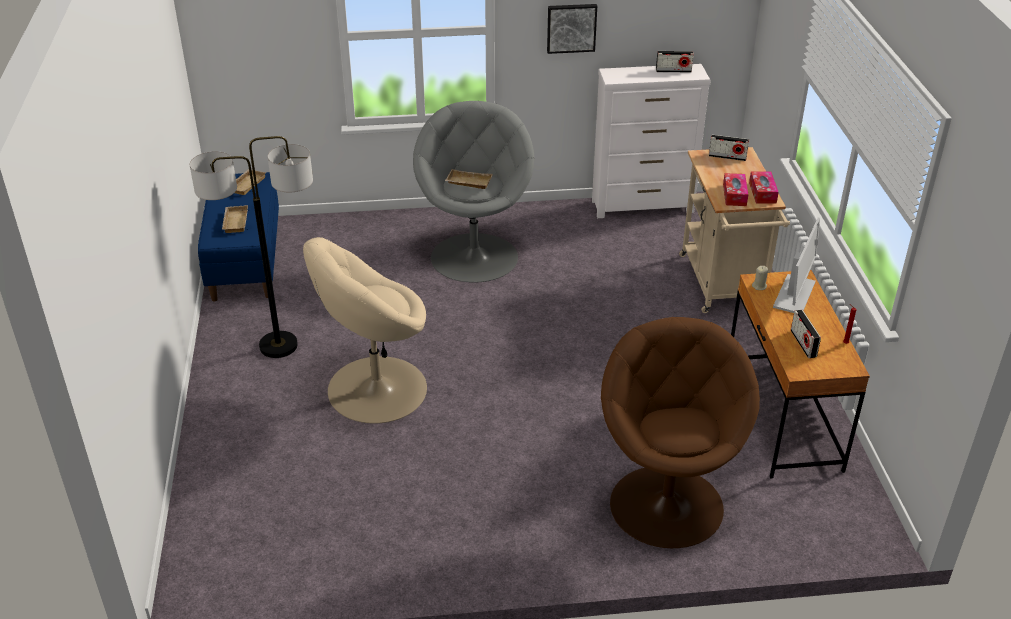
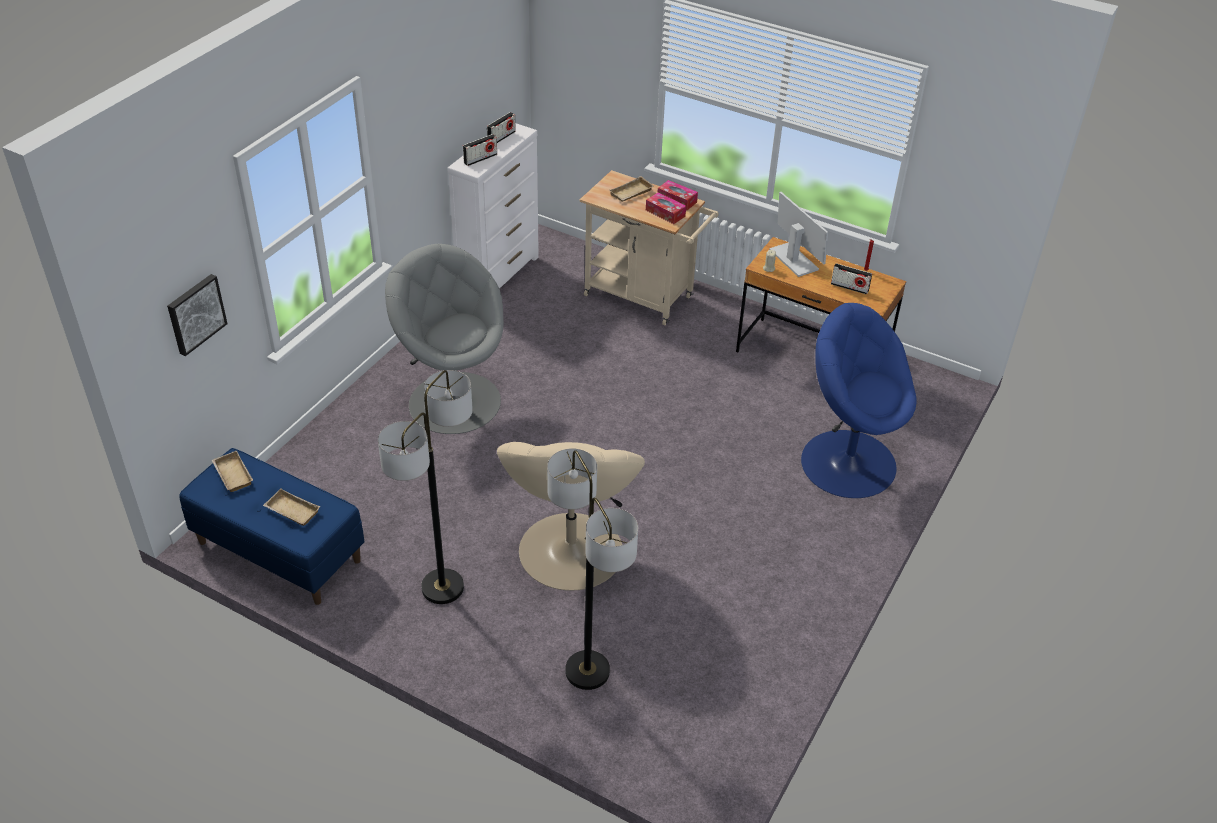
camera: 55 degrees left, 5 degrees up
(257, 458) = (587, 671): none -> floor lamp
(468, 182) = (455, 332): beige tray -> beige tray (631, 193)
(571, 27) = (421, 140): picture -> picture (195, 313)
(666, 504) = (847, 462): brown armchair -> blue armchair
(727, 157) = (611, 187): radio -> radio (480, 159)

